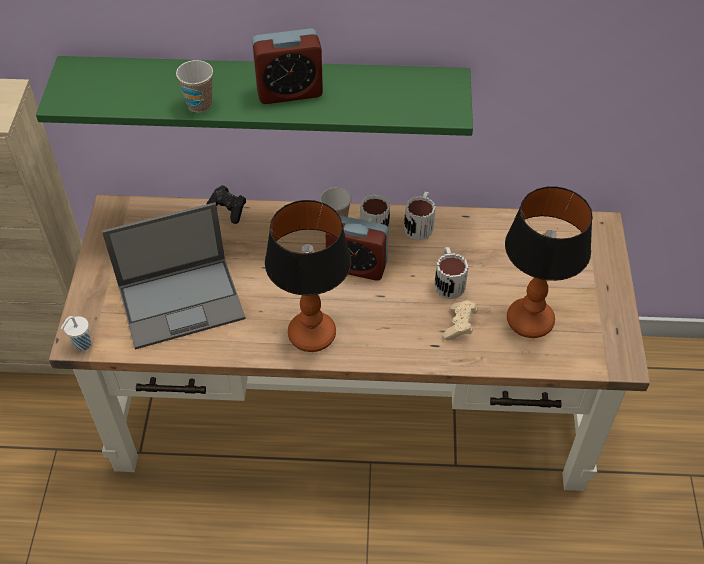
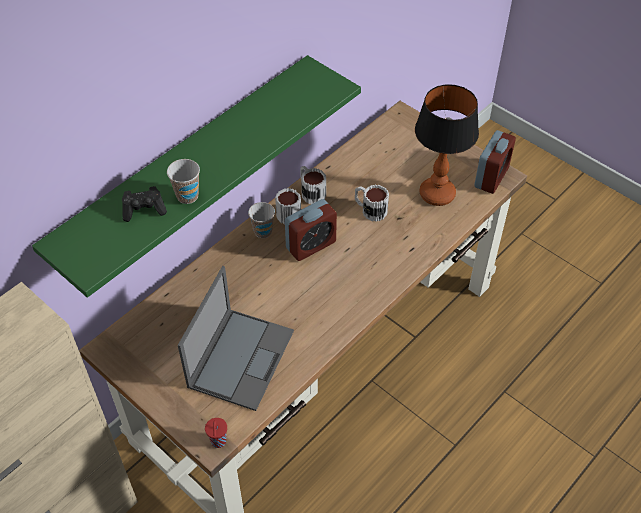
camera: 50 degrees left, 0 degrees up
(81, 345) = (218, 442): white cup -> red cup
(228, 210) = (186, 281): black game controller -> black game controller (144, 210)
(289, 92) = (230, 145): alarm clock -> alarm clock (491, 177)
(313, 334) = (343, 303): table lamp -> none
(459, 326) = (408, 227): beige game controller -> none

